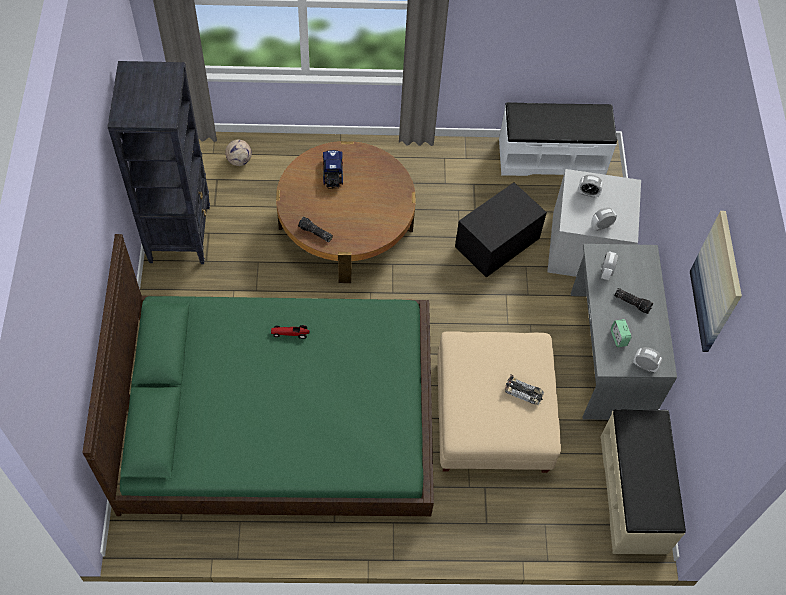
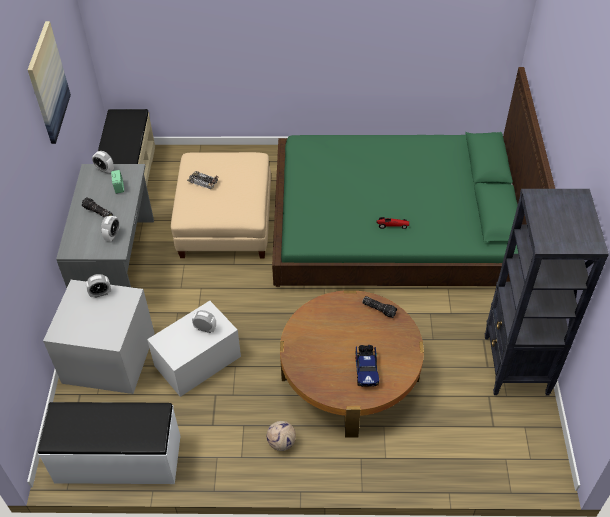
camera: 175 degrees left, 10 degrees down
(239, 160) = (473, 450): football -> football (281, 443)
(497, 242) = (197, 361): black storage box -> white storage box
(588, 193) = (103, 325): alarm clock -> alarm clock (205, 329)

